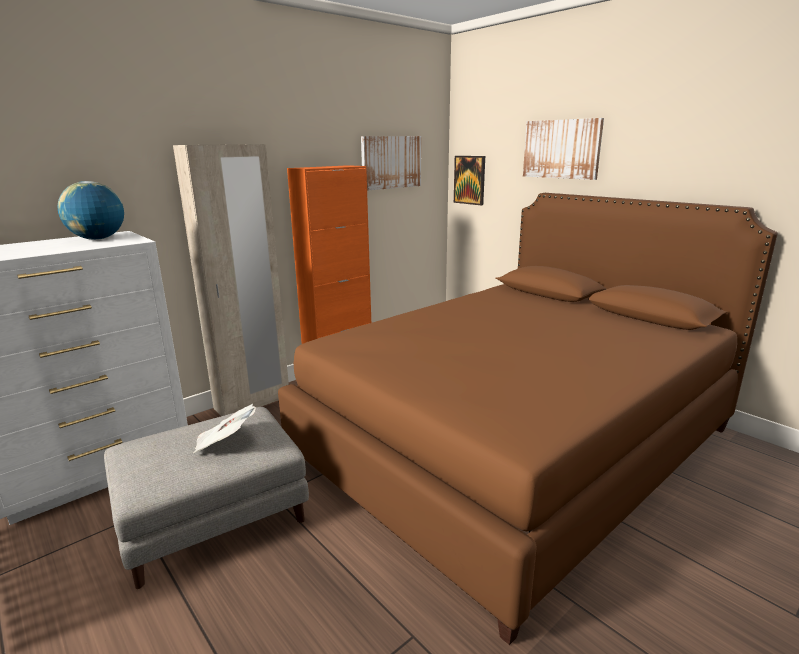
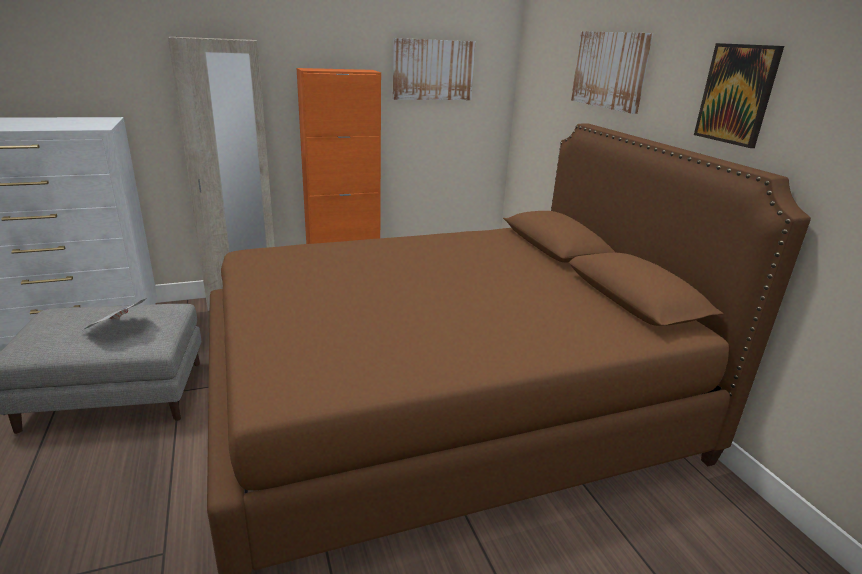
camera: 20 degrees right, 5 degrees up
(97, 239) = (78, 121): globe -> none
(469, 180) = (530, 98): picture -> picture (737, 94)

